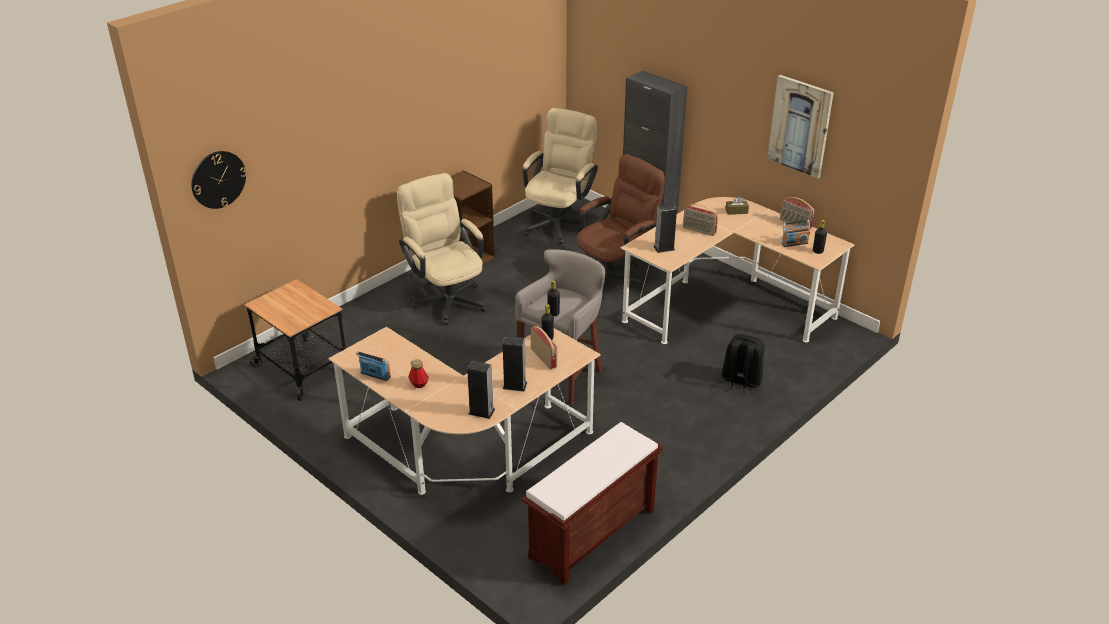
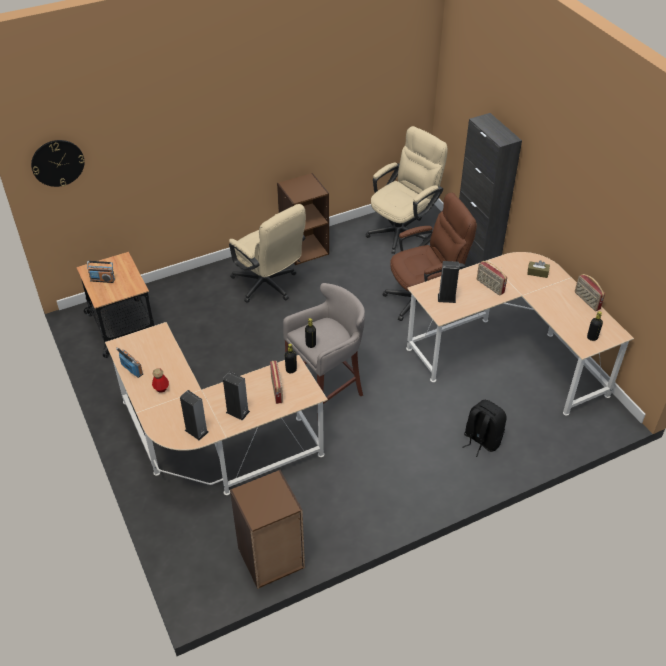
camera: 20 degrees right, 10 degrees up
(446, 298) = (268, 286): beige office chair -> beige office chair turned 150 degrees clockwise
(592, 535) = (271, 558): brown bench -> brown bookcase
(794, 243) = (574, 323): radio -> radio (102, 280)
(800, 126) = (606, 212): picture -> none

